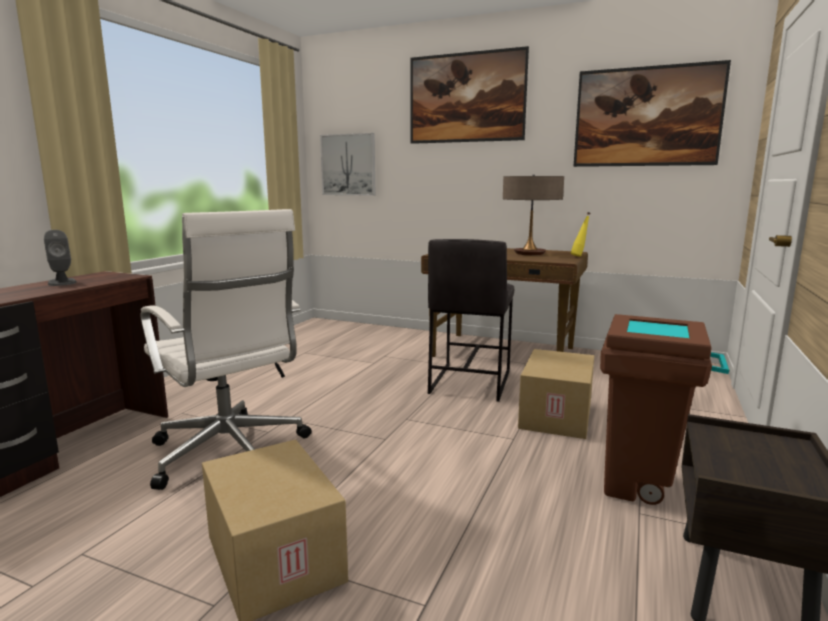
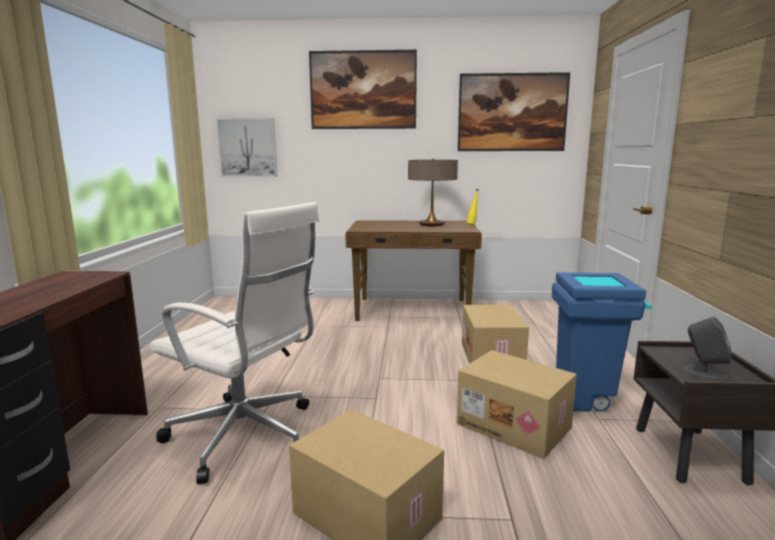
camera: 20 degrees left, 0 degrees up
(62, 282) = (41, 287): grey speaker -> grey speaker (705, 373)
(469, 382) = (405, 339): grey stool -> none
(519, 499) = (515, 425): none -> cardboard box
(644, 487) = (589, 400): brown trash can -> blue trash can

